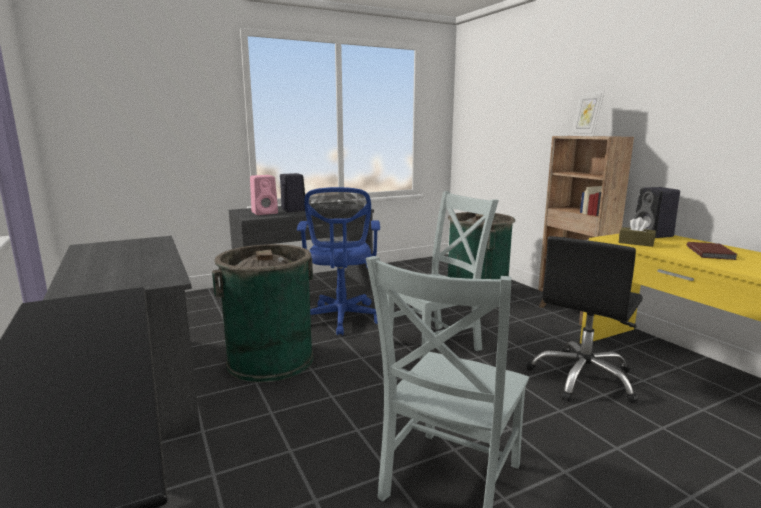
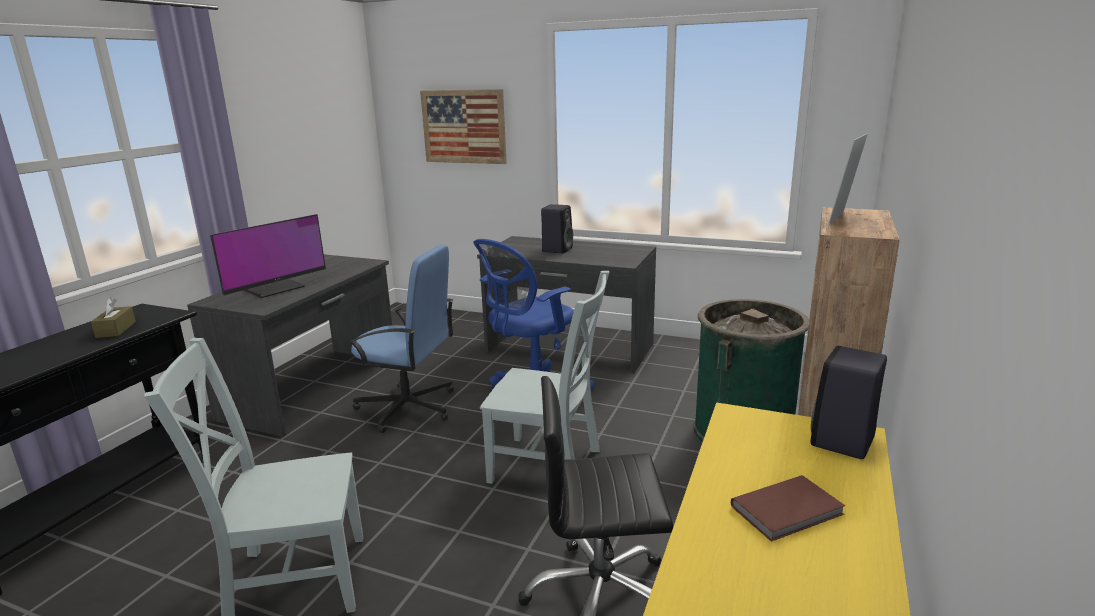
camera: 50 degrees right, 5 degrees up
(119, 270) = (274, 288): none -> monitor
(157, 114) = (463, 126): none -> picture
(265, 213) = (523, 248): pink speaker -> none
(270, 360) = (408, 407): green trash can -> blue office chair
(636, 243) = (743, 439): brown tissue box -> brown tissue box (116, 329)

